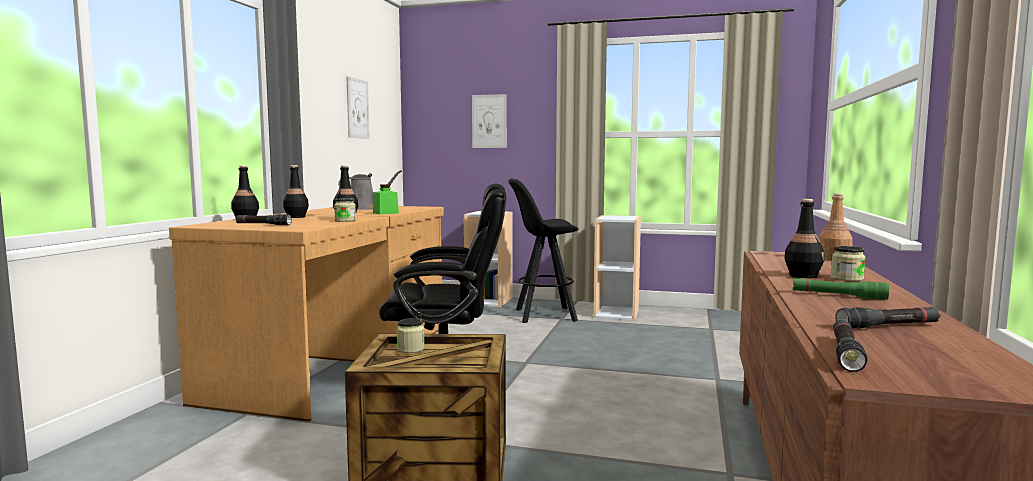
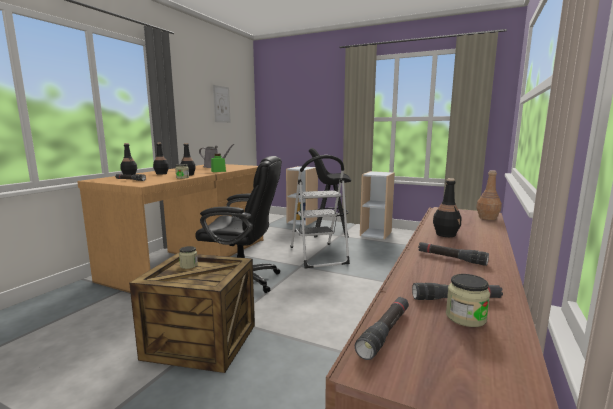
camera: 10 degrees right, 5 degrees up
(489, 121) = (305, 110): picture -> none
(545, 347) = (318, 256): none -> step ladder
(838, 295) = (451, 258): green flashlight -> black flashlight
(846, 279) = (476, 239): jar -> jar (465, 317)

